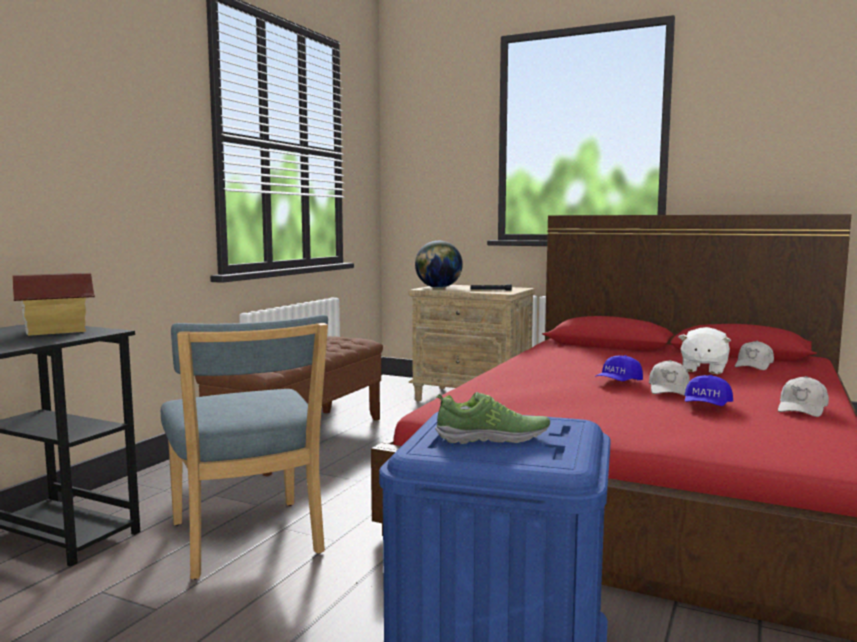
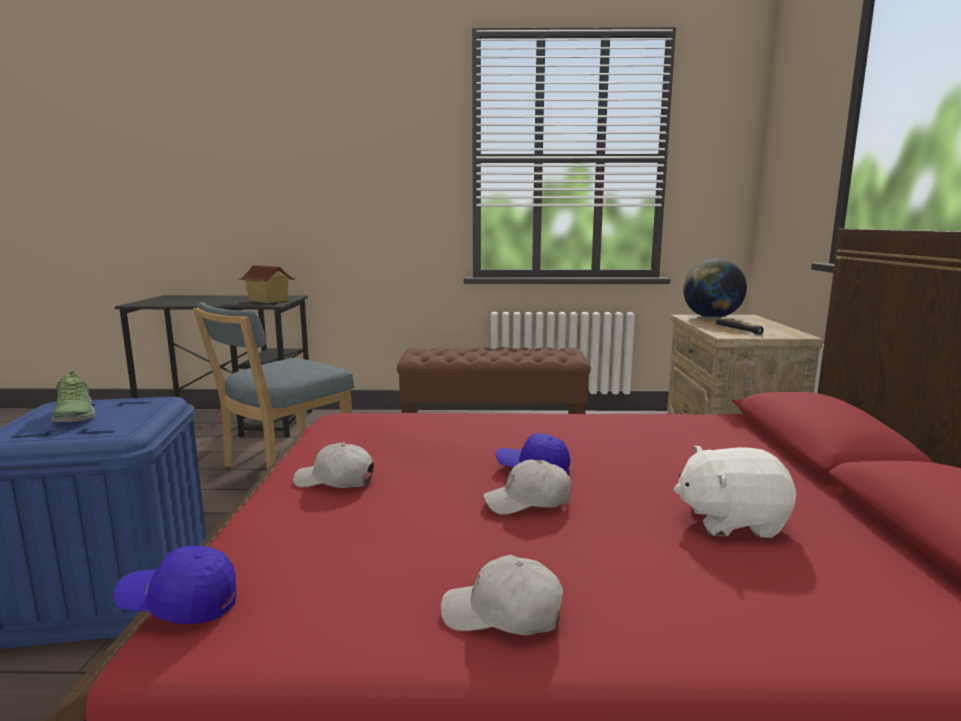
camera: 65 degrees right, 5 degrees up
(706, 407) = (451, 532): blue cap -> blue cap (179, 604)
(754, 365) = (855, 567): white cap -> white cap (335, 480)

